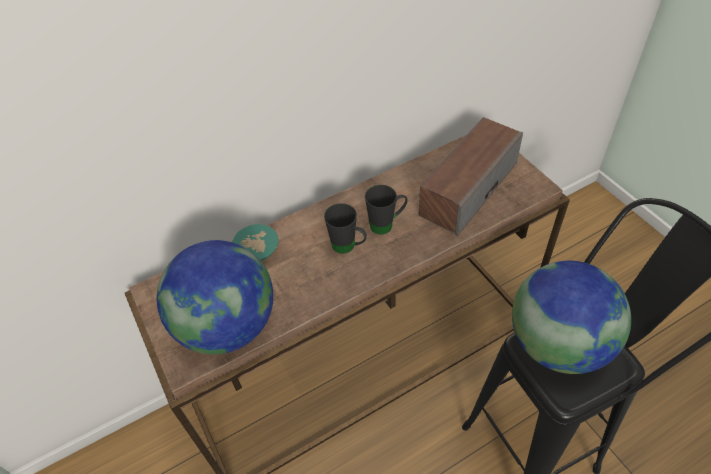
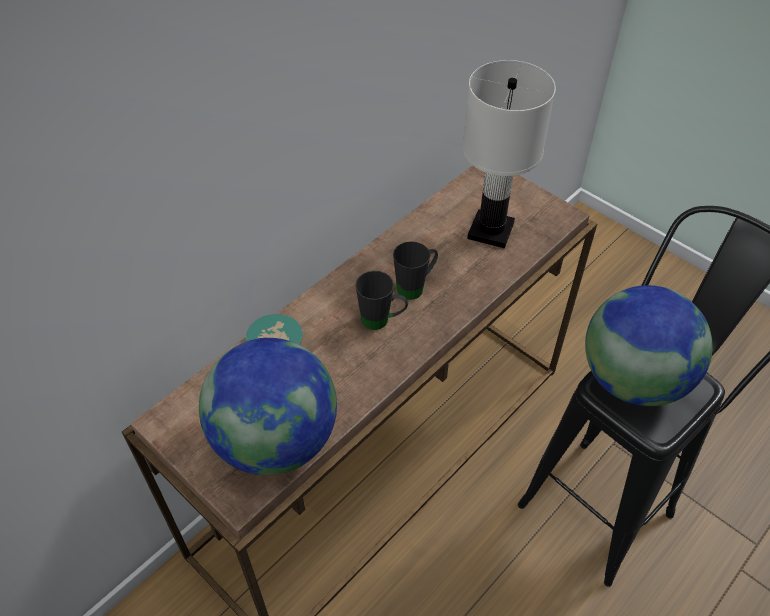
camera: 20 degrees left, 0 degrees up
(468, 188) = (490, 230): speaker -> white table lamp

